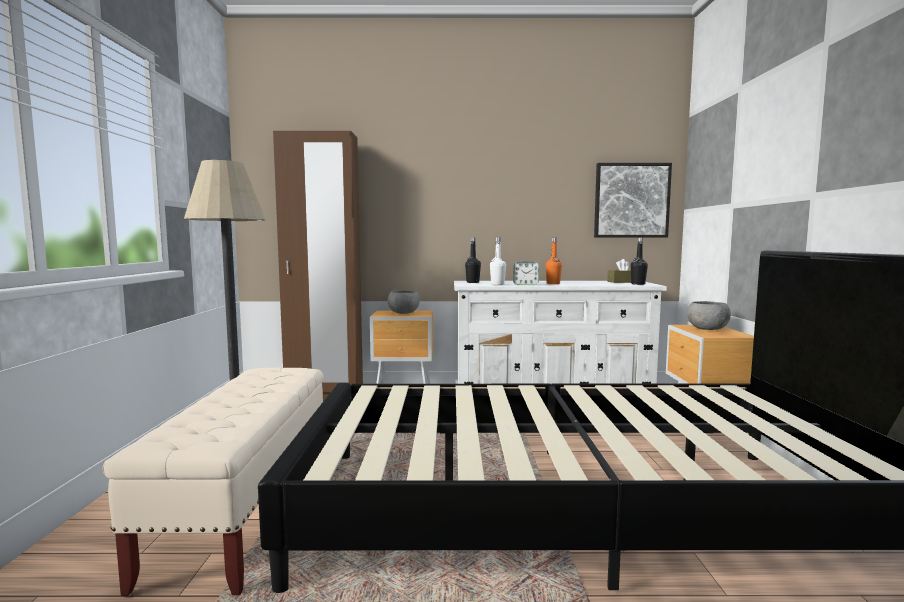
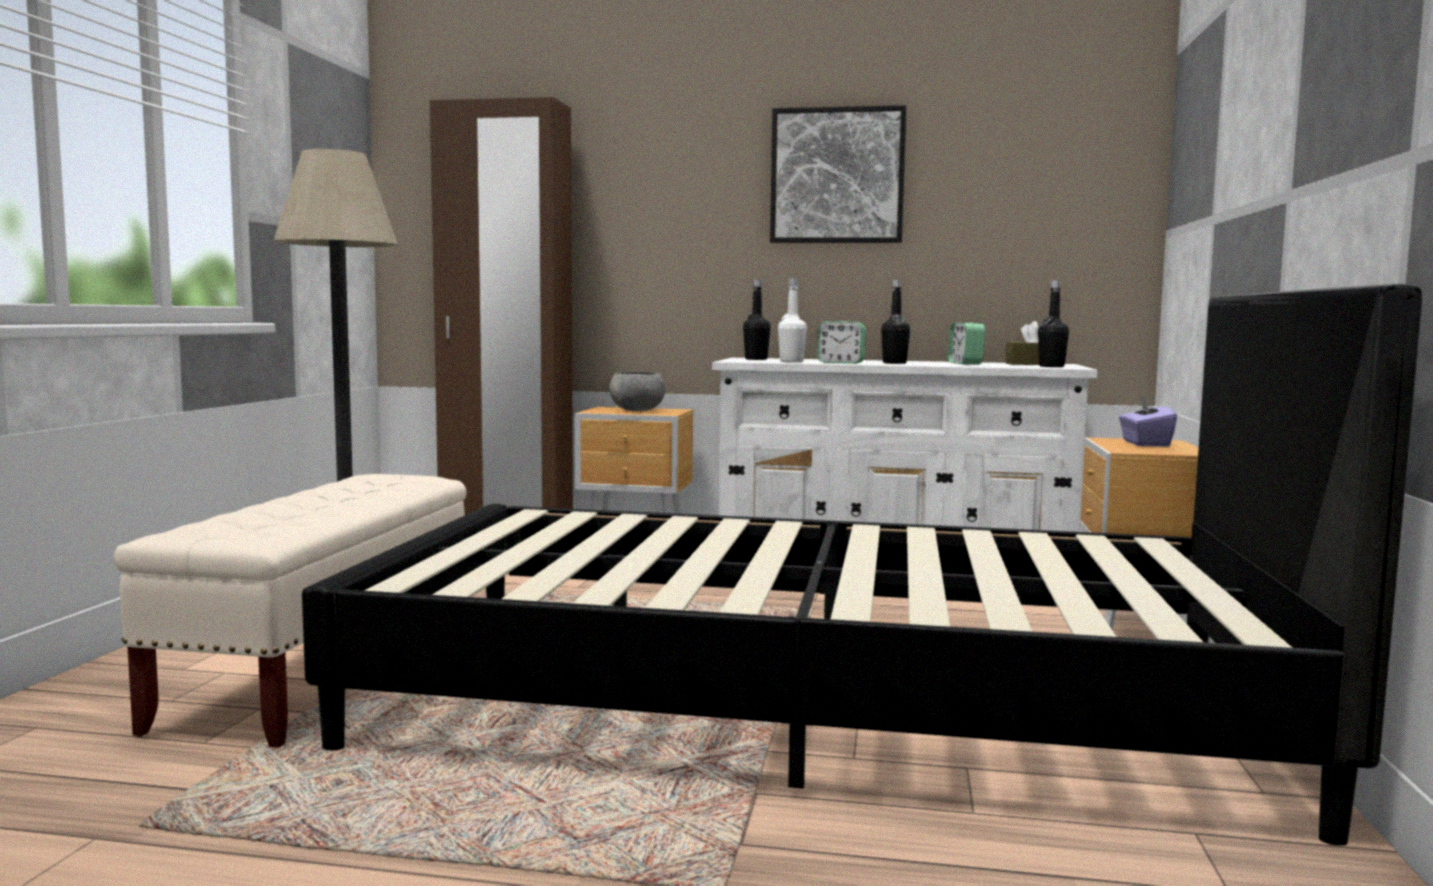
camera: 10 degrees right, 0 degrees up
(553, 283) = (894, 363): orange bottle -> black bottle
(589, 282) = (965, 363): none -> alarm clock
(631, 200) = (1061, 214): picture -> picture (837, 176)
(708, 329) = (1145, 444): grey bowl -> purple tissue box

